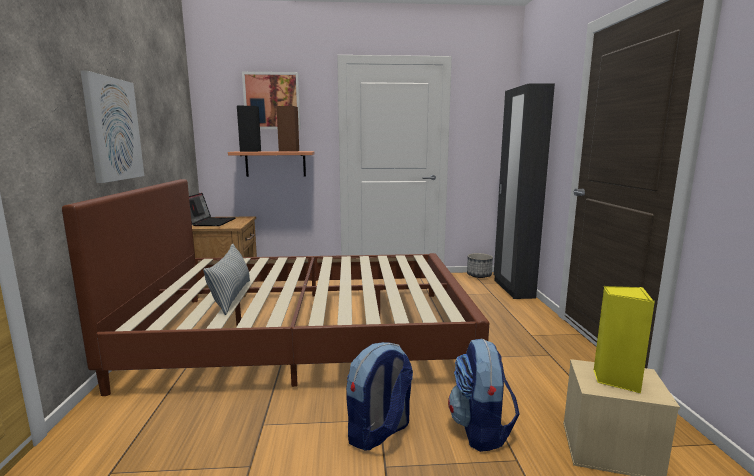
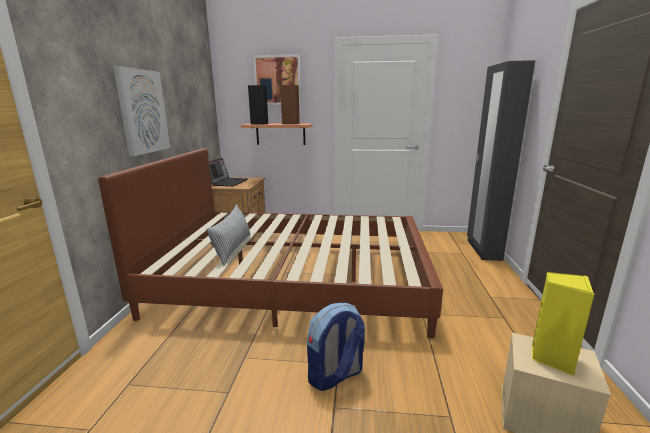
camera: 10 degrees right, 5 degrees up
(479, 275) = (454, 235): planter -> none
(480, 430) = (424, 384): backpack -> none

